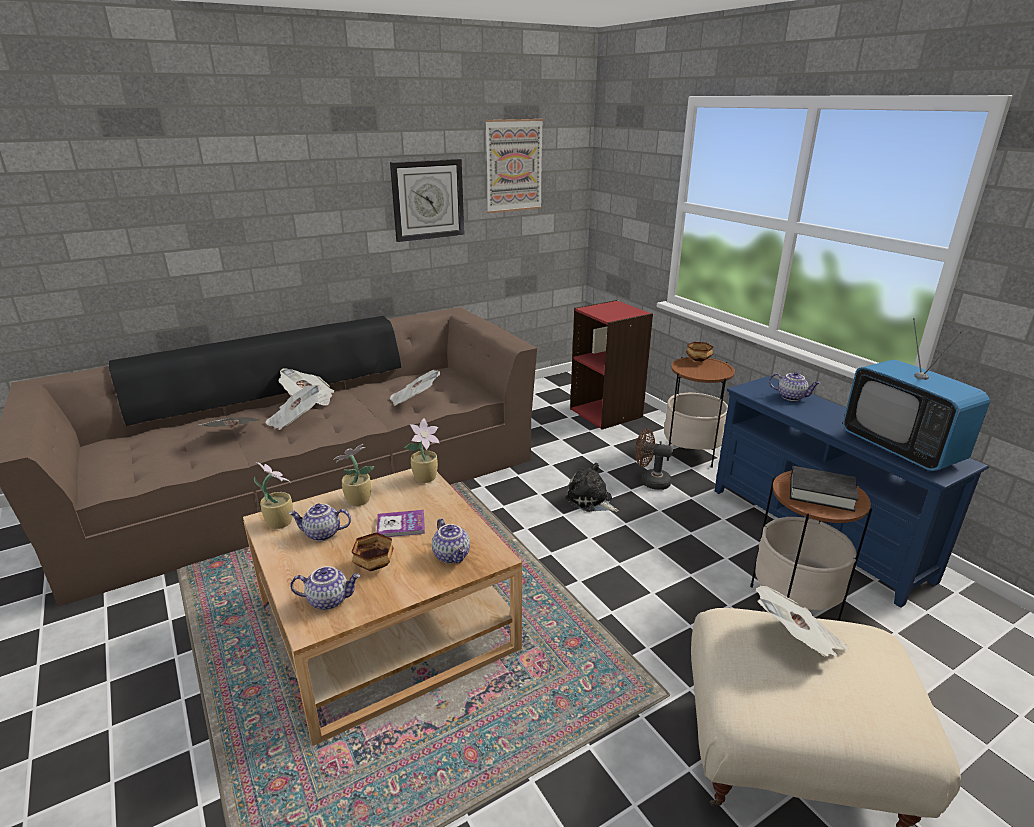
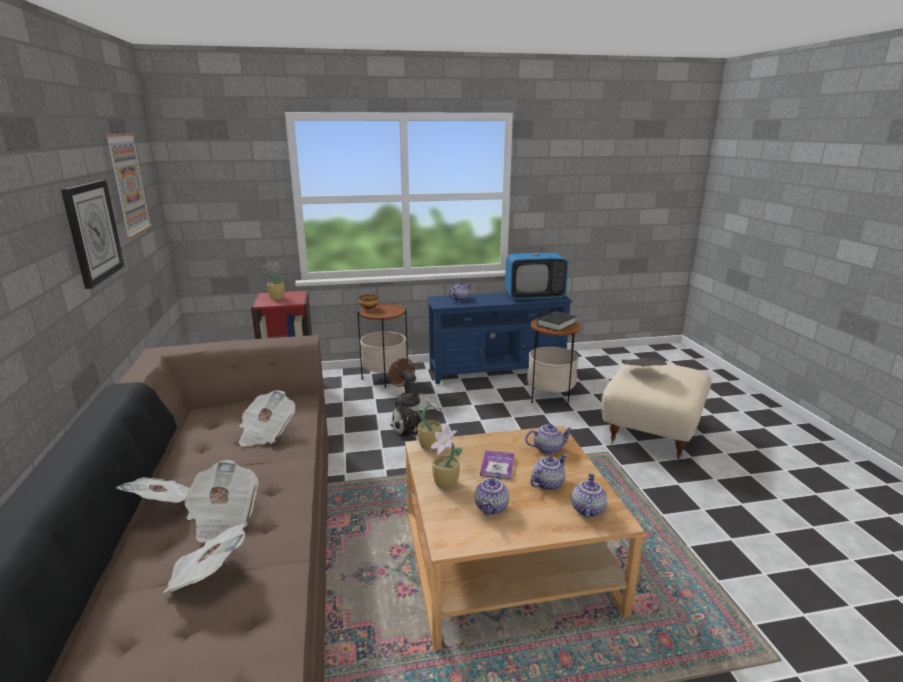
camera: 70 degrees left, 5 degrees down
(280, 522) = (457, 533): potted plant -> potted plant (276, 298)
(375, 564) = (547, 483): bowl -> teapot
(650, 481) = (406, 401): brown fan -> brown fan turned 105 degrees clockwise

